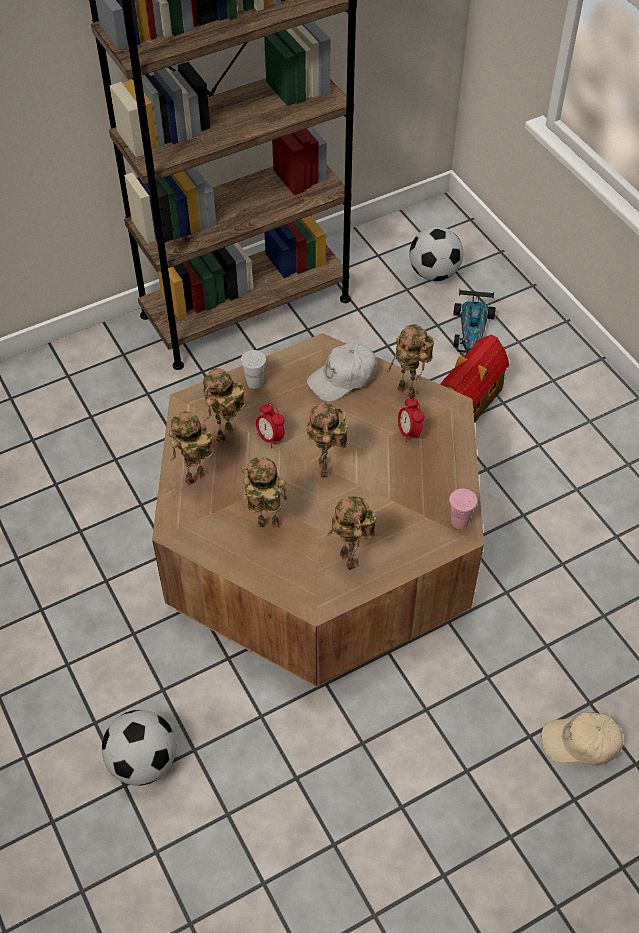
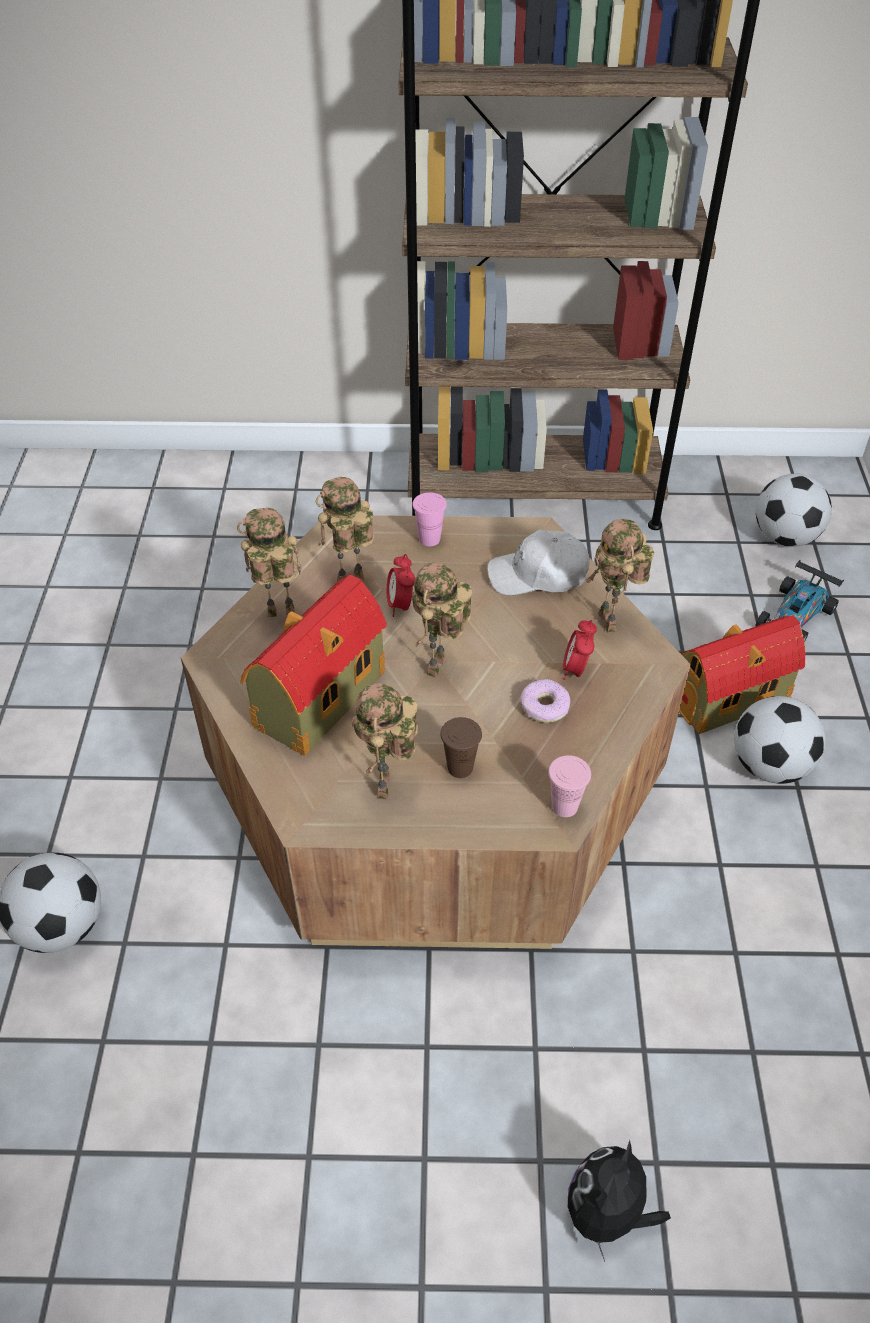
camera: 30 degrees right, 5 degrees down
(254, 382) = (429, 539): white cup -> pink cup
(266, 526) = (317, 701): toy robot -> toy house
(384, 527) = (460, 768): none -> brown cup
(406, 465) = (544, 706): none -> donut
(515, 438) = (769, 766): none -> football
(581, 743) = (607, 1213): beige cap -> plush toy

